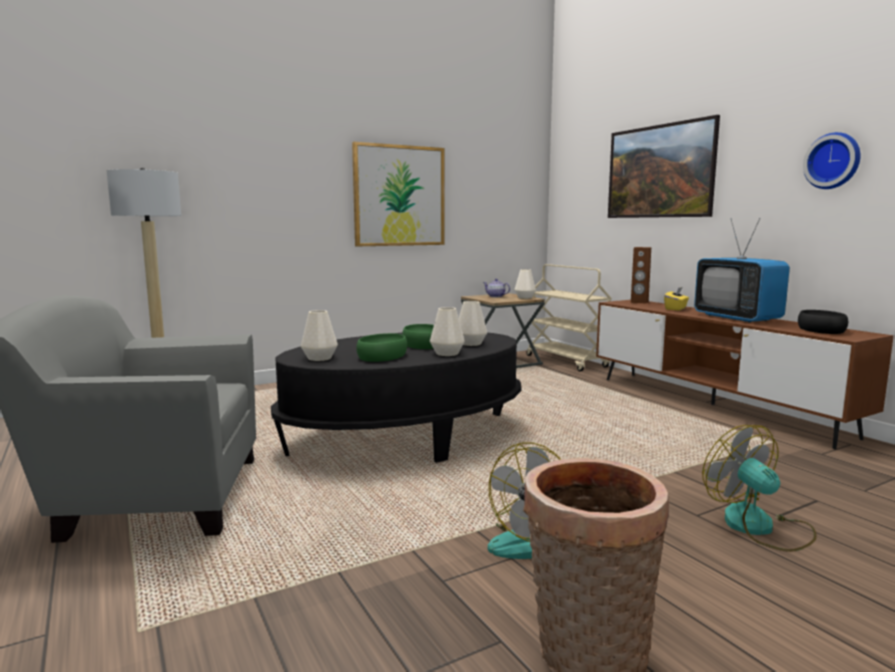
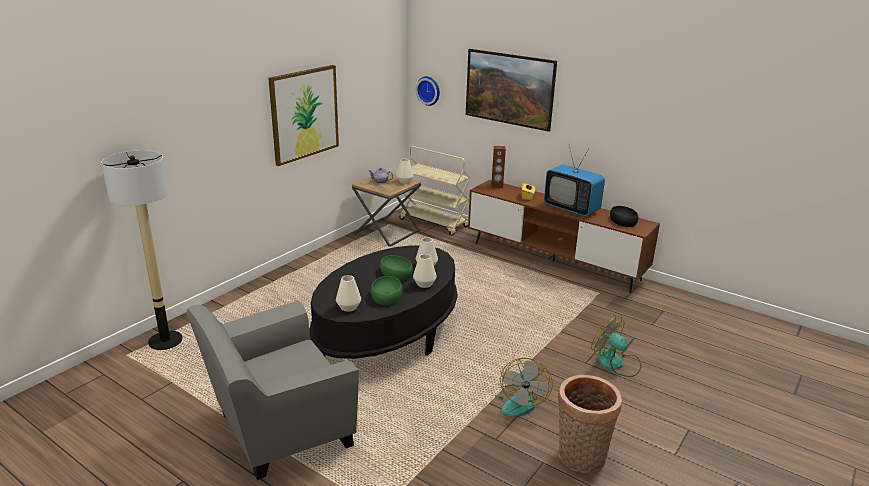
camera: 25 degrees left, 15 degrees up
(833, 161) = (631, 113): wall clock -> wall clock (429, 90)

